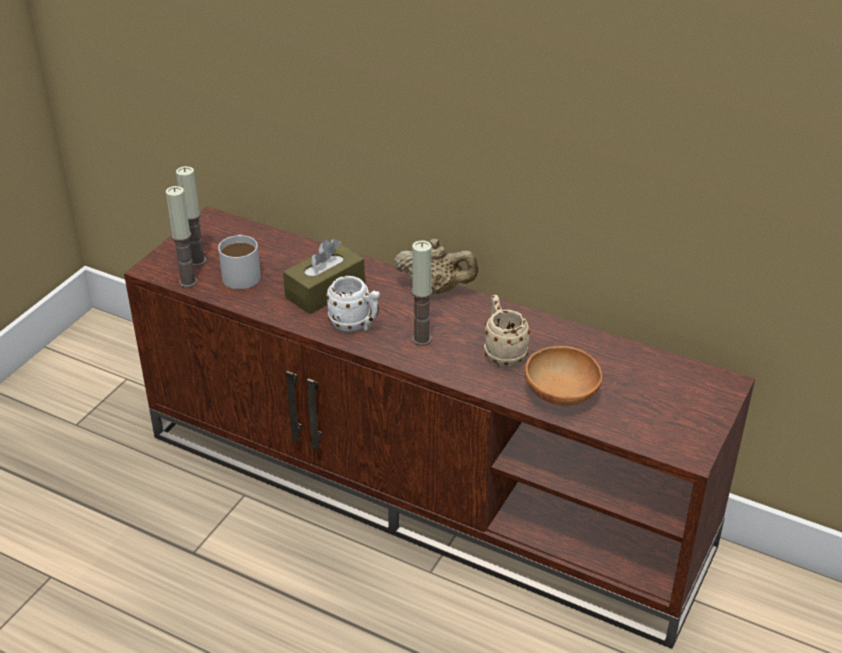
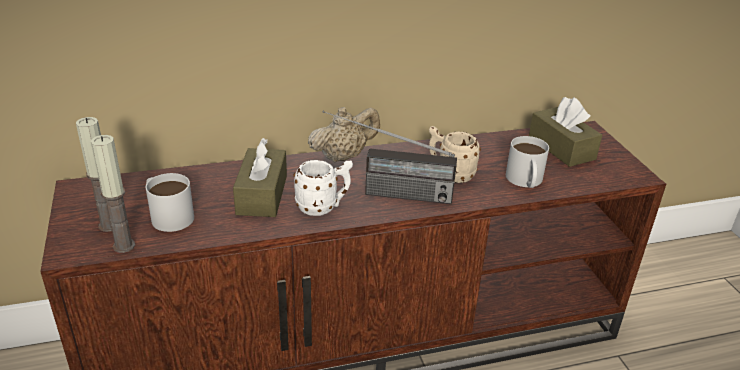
camera: 45 degrees left, 5 degrees down
(421, 339) = (385, 192): candle -> radio
(561, 396) = (525, 181): brown bowl -> white mug
(658, 386) = (561, 148): none -> brown tissue box

